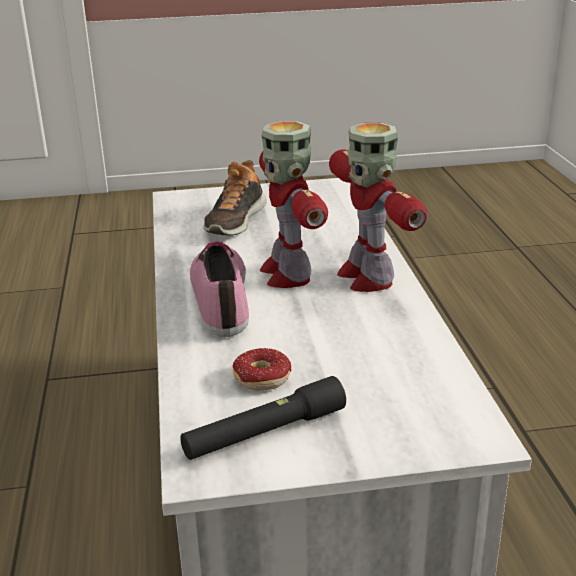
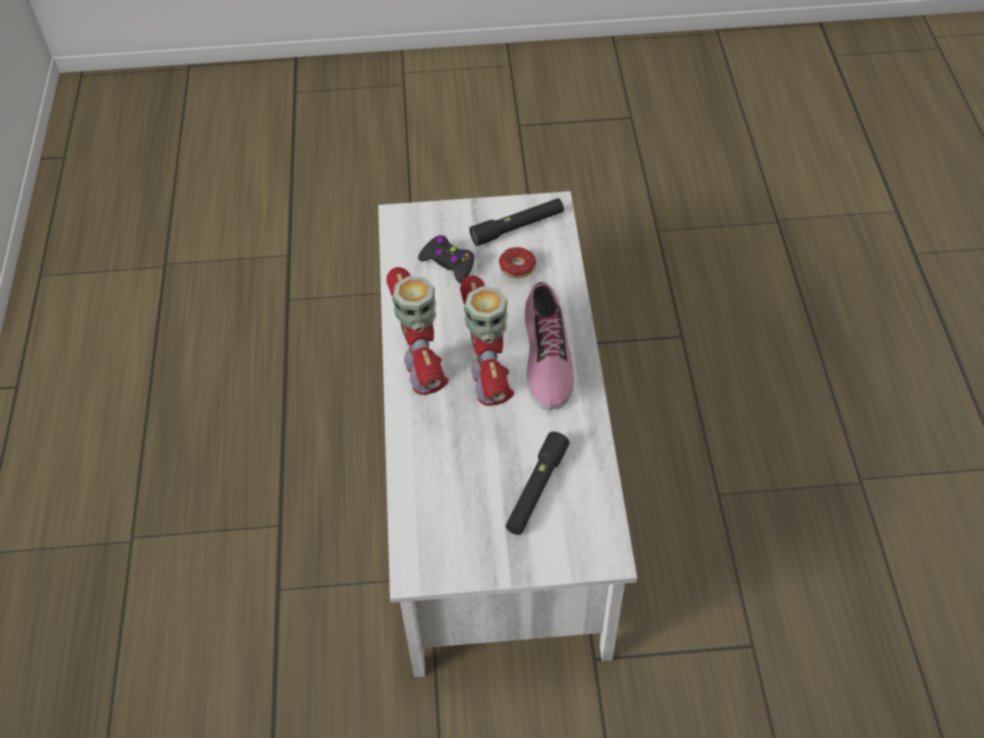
camera: 175 degrees left, 25 degrees up
(235, 220) = (536, 489): shoe -> black flashlight
(370, 378) = (448, 263): none -> black game controller

